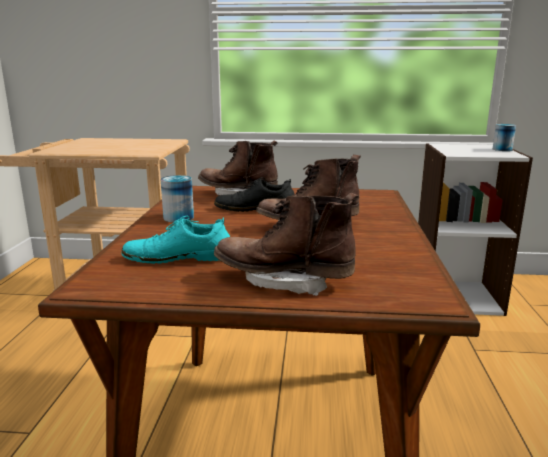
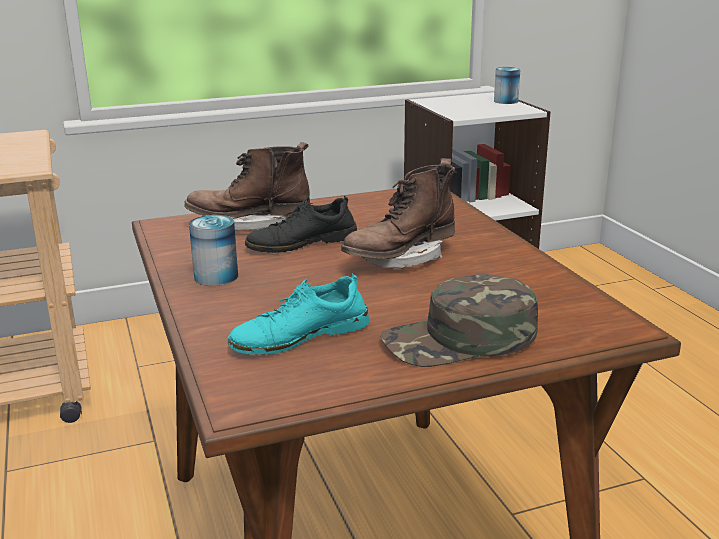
camera: 25 degrees left, 5 degrees up
(284, 281) = (460, 339): brown boot -> green cap

